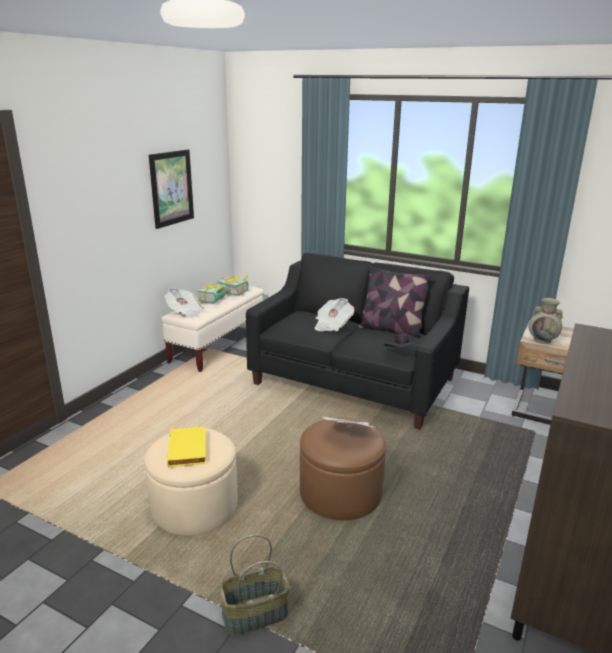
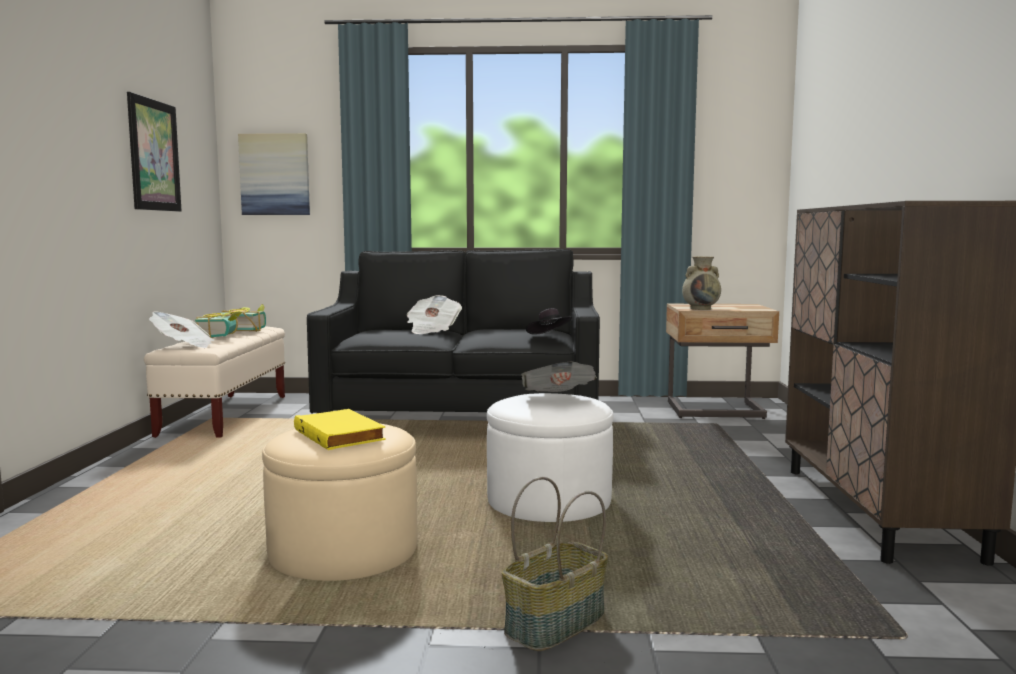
camera: 25 degrees left, 15 degrees down
(262, 183) = (275, 174): none -> picture
(341, 492) = (549, 500): brown ottoman -> white ottoman
(391, 330) = (512, 328): pillow -> none

